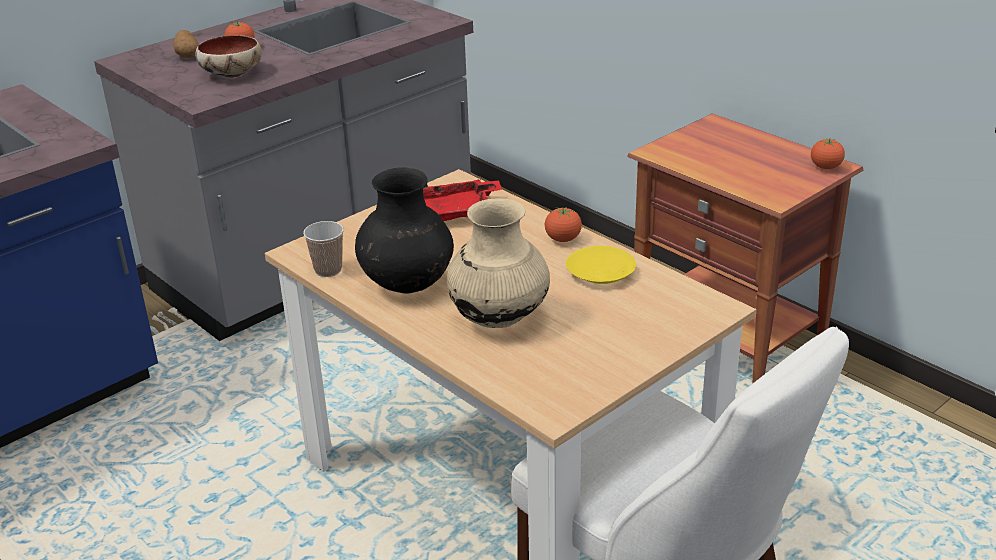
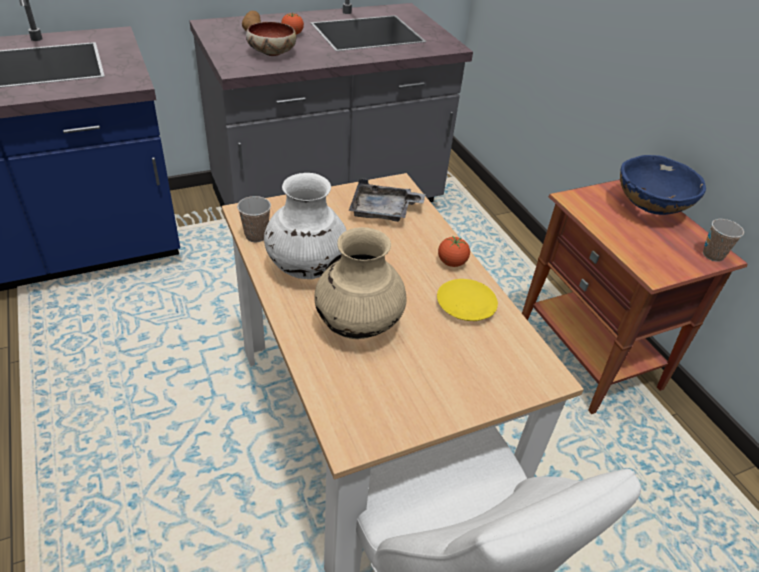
camera: 15 degrees right, 10 degrees up
(407, 284) = (306, 268): black vase -> white vase
(457, 211) = (383, 211): red tray -> grey tray
(741, 141) = (649, 208): none -> blue bowl
(825, 167) = (713, 255): tomato -> cup

